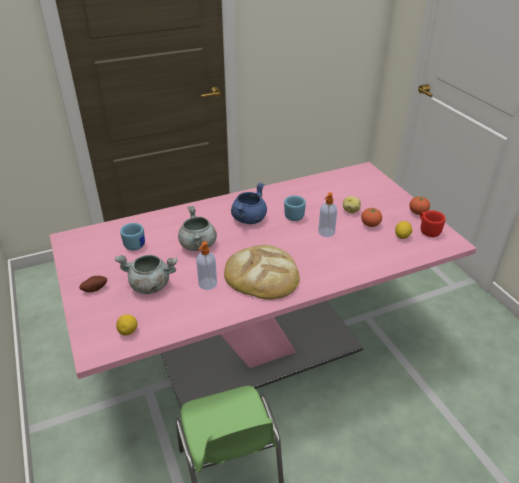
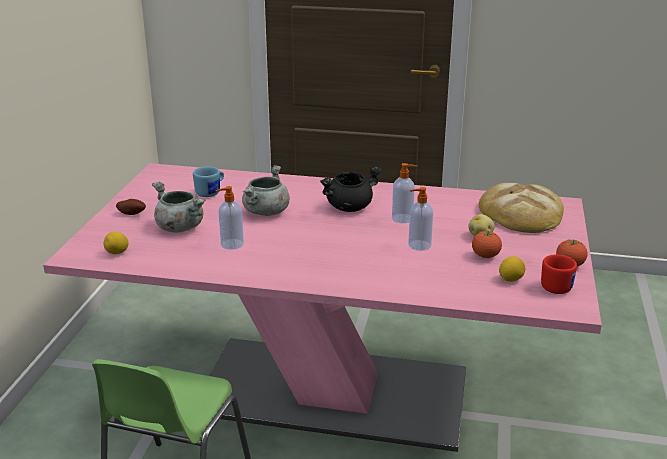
camera: 35 degrees right, 10 degrees down
(249, 218) = (349, 207): blue cooking pot -> black cooking pot
(262, 275) = (294, 256): bread -> bread (521, 213)
(293, 215) = (403, 219): blue mug -> soap dispenser

